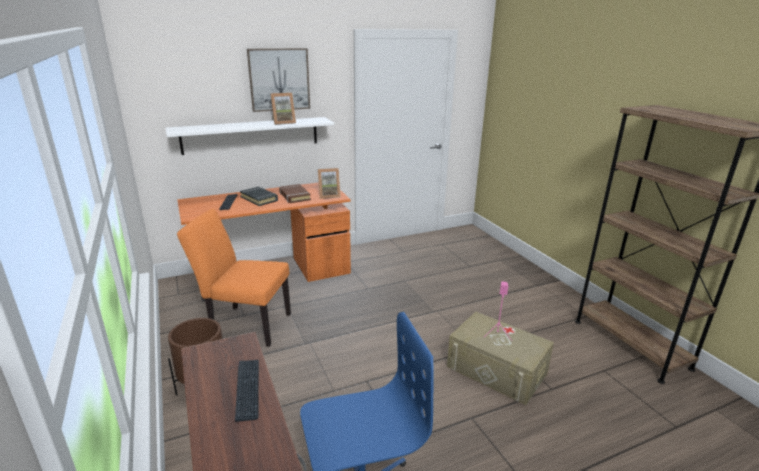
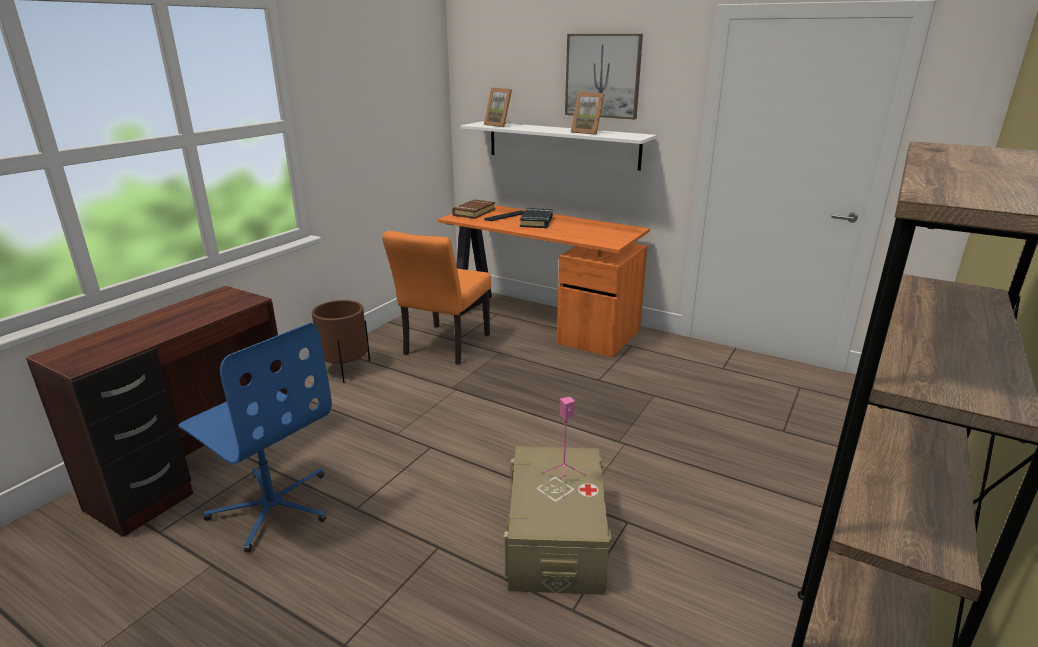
camera: 55 degrees right, 0 degrees up
(245, 324) = (443, 347): orange chair -> orange chair turned 135 degrees counterclockwise
(248, 389) = (183, 322): keyboard -> none
(294, 196) = (572, 229): brown book -> brown book (473, 212)
(329, 195) = (606, 239): picture frame -> picture frame (500, 125)

